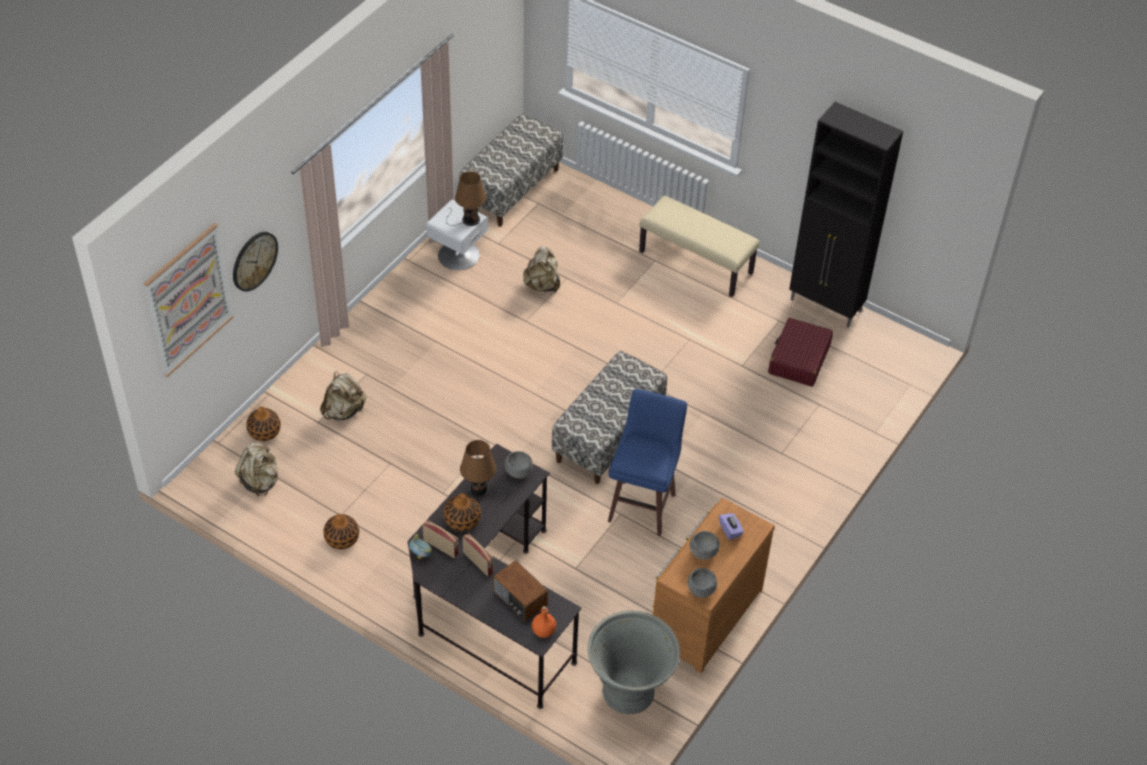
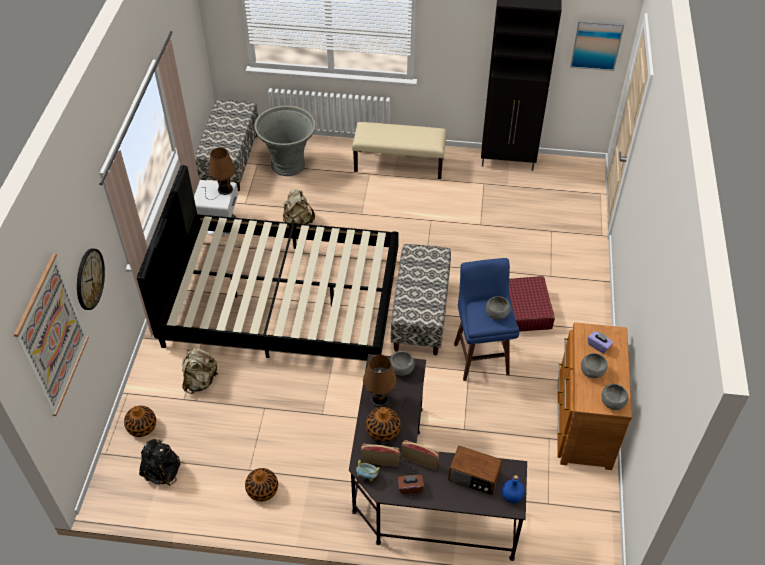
camera: 25 degrees left, 0 degrees up
(260, 481) = (162, 471): beige backpack -> black backpack
(453, 581) = (410, 487): none -> brown tissue box
(473, 363) = (282, 300): none -> black bed
(543, 631) = (511, 496): orange bottle -> blue bottle
(629, 692) = (571, 512): grey planter -> grey planter (289, 165)
(652, 458) = (497, 314): none -> grey bowl
(798, 359) = (516, 205): red suitcase -> red suitcase (526, 310)
(942, 203) = (596, 44): none -> picture

